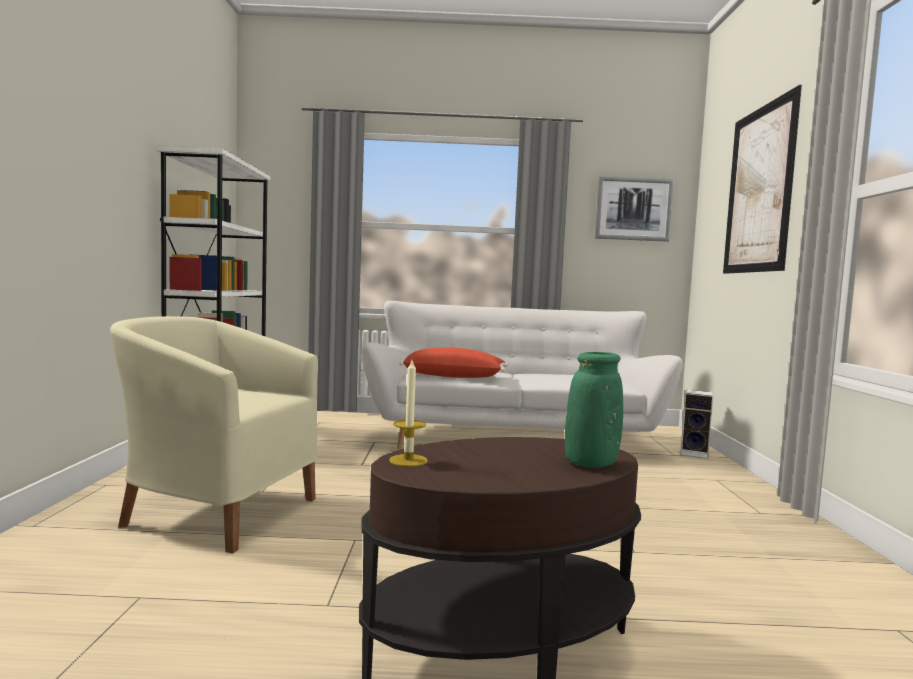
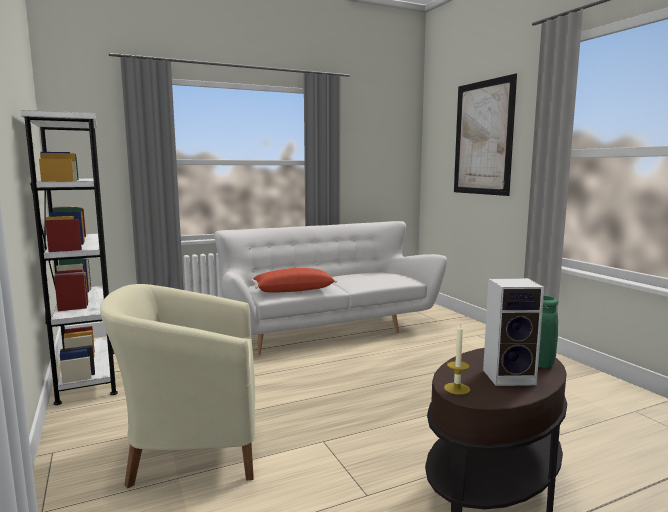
camera: 25 degrees left, 5 degrees up
(633, 209) = (383, 143): picture -> none
(695, 454) = (447, 317): speaker -> speaker (510, 377)

